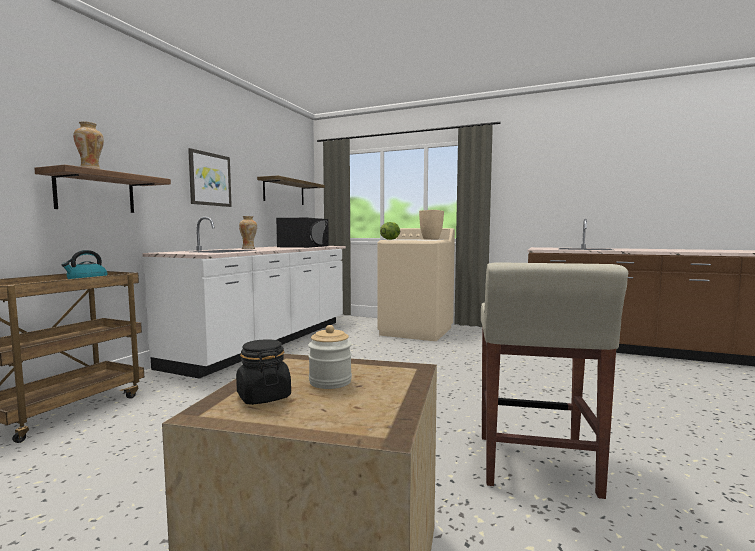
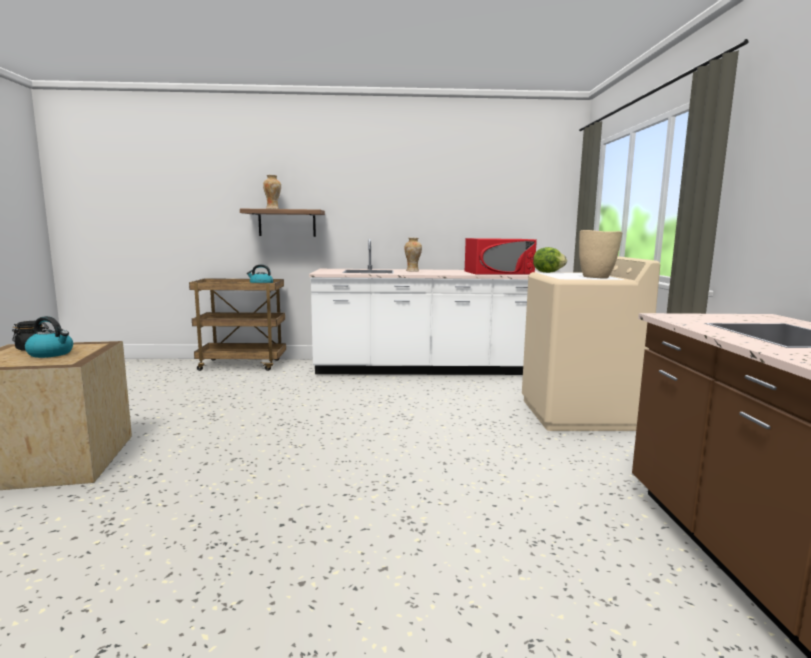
camera: 65 degrees right, 5 degrees up
(209, 179) = (395, 202): picture -> none
(284, 192) = (513, 205): shelf -> none
(304, 246) = (498, 272): black microwave -> red microwave
(330, 382) = (51, 354): jar -> kettle
(535, 465) = (182, 517): beige stool -> none

